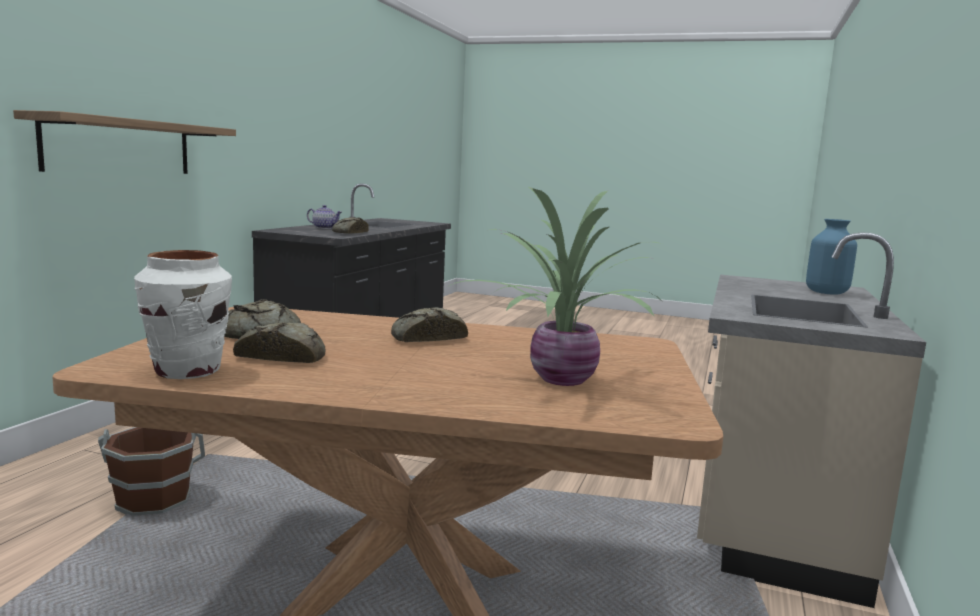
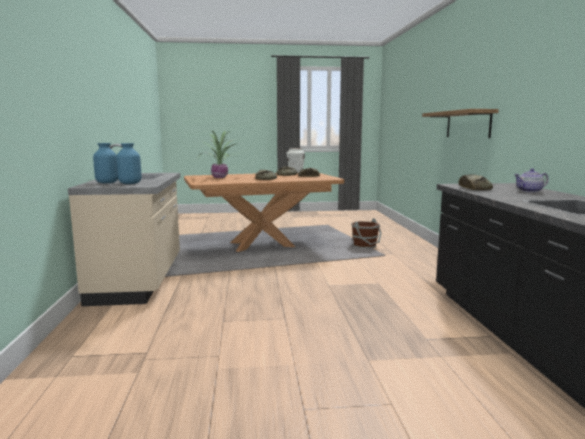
camera: 155 degrees right, 0 degrees up
(777, 286) = (130, 183): none -> blue vase

